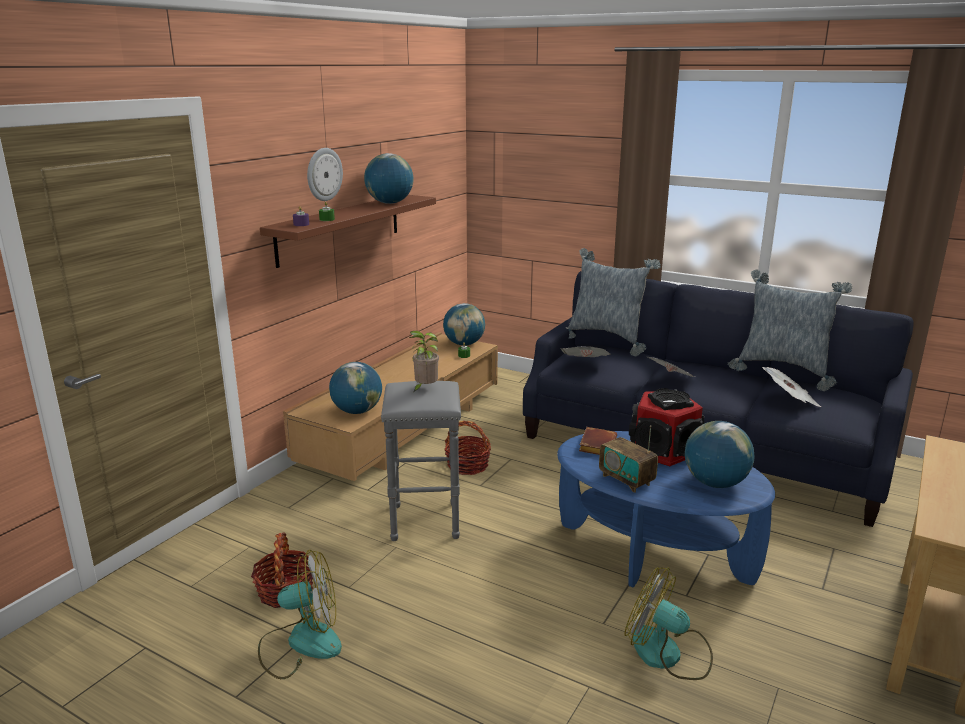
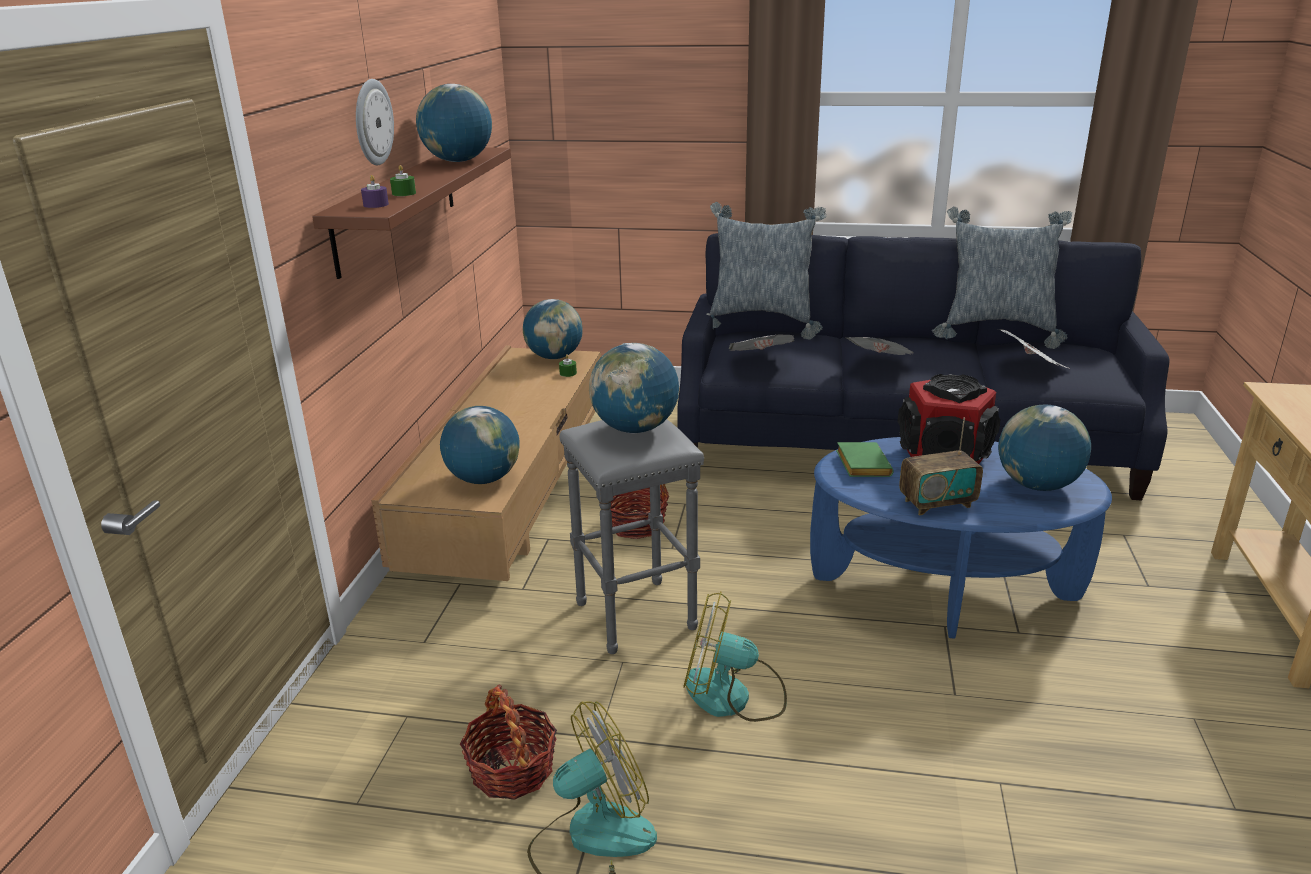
camera: 20 degrees left, 5 degrees up
(425, 389) = (635, 429): potted plant -> globe
(596, 445) = (861, 464): brown book -> green book
(626, 480) = (937, 503): radio -> radio turned 45 degrees counterclockwise
(668, 654) = (1053, 712): fan -> fan (733, 696)

